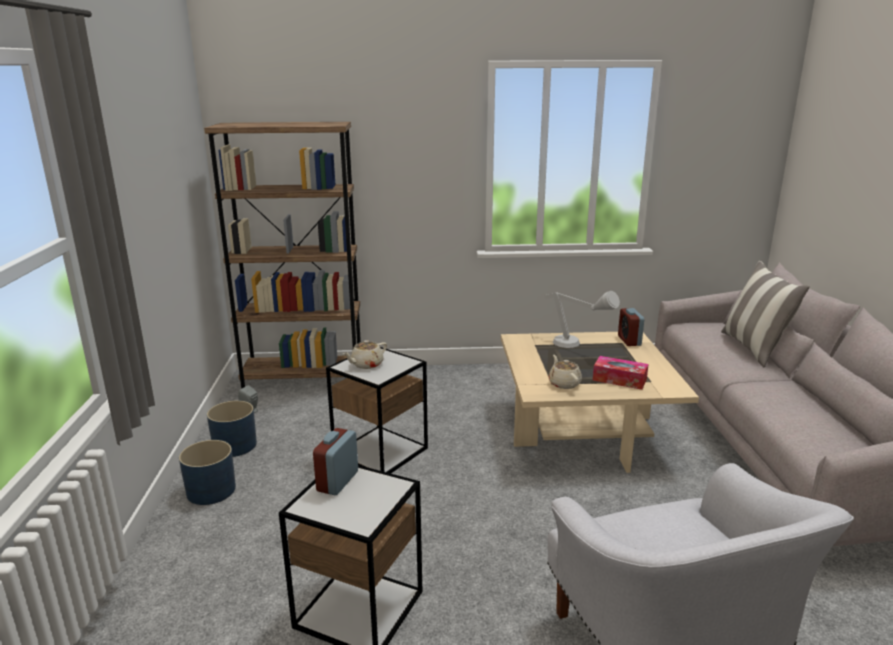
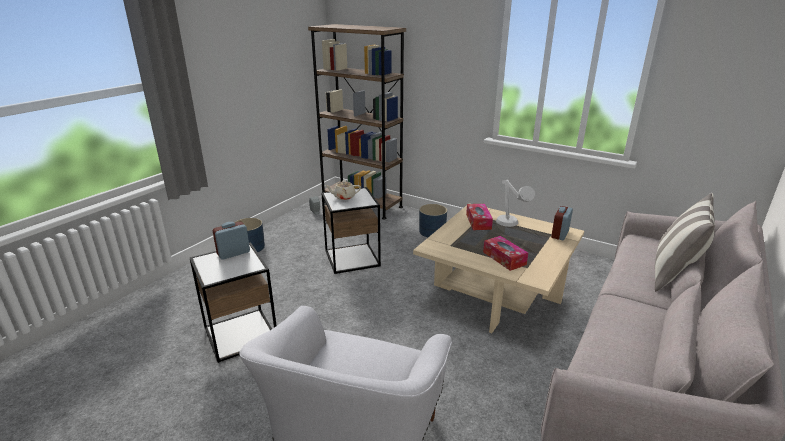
camera: 35 degrees right, 5 degrees up
(234, 445) = (286, 228): blue planter -> blue planter (432, 231)
(540, 351) = (478, 221): none -> tissue box
(564, 383) = (459, 248): beige teapot -> none

